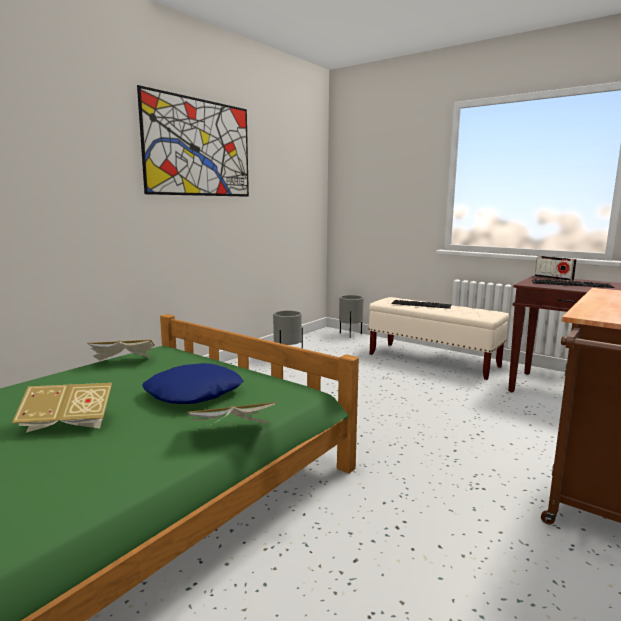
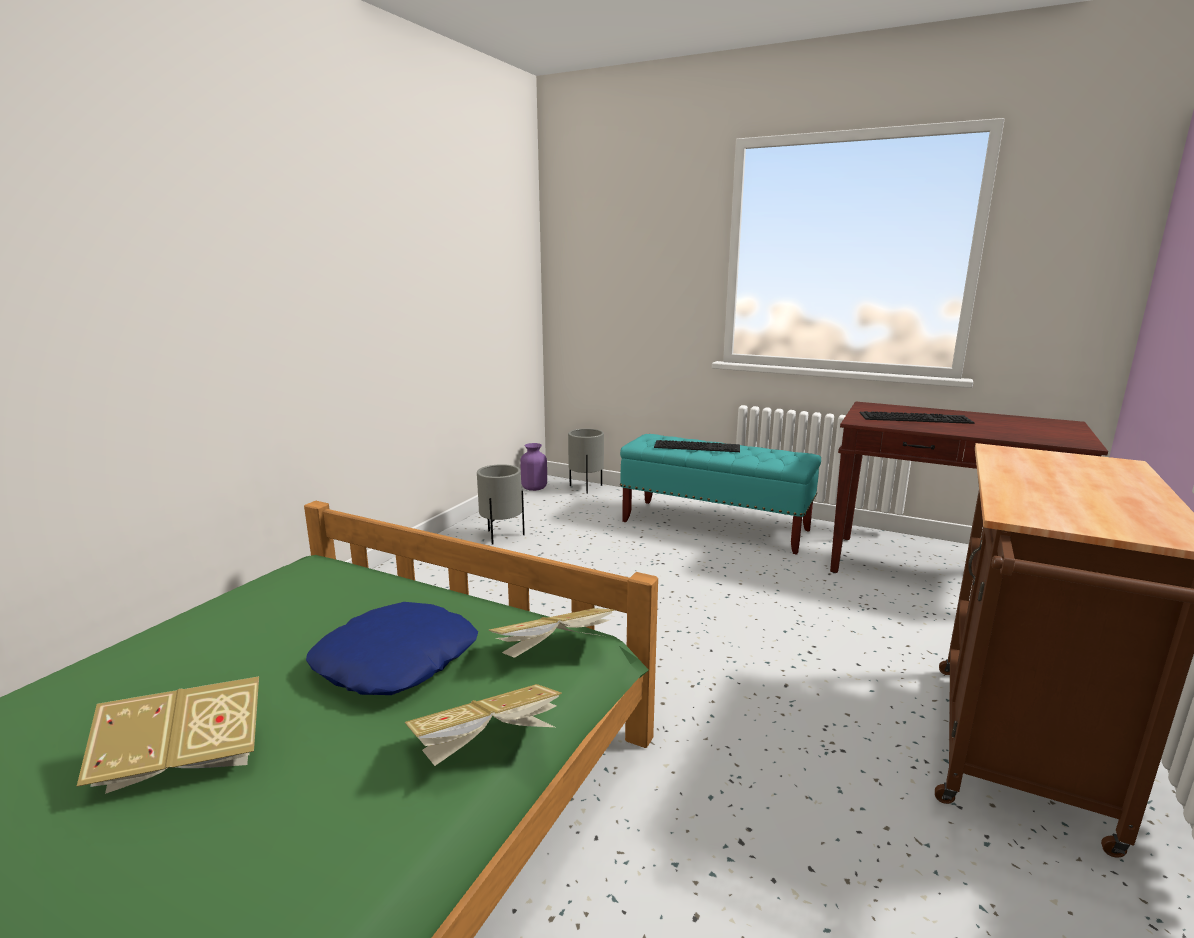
camera: 10 degrees left, 5 degrees up
(123, 362) = (254, 600): book -> book (552, 652)
(199, 148) = (343, 213): picture -> none
(316, 333) = (534, 488): none -> purple vase
(433, 361) = (715, 526): beige bench -> turquoise bench
(553, 278) = (886, 406): radio -> none

